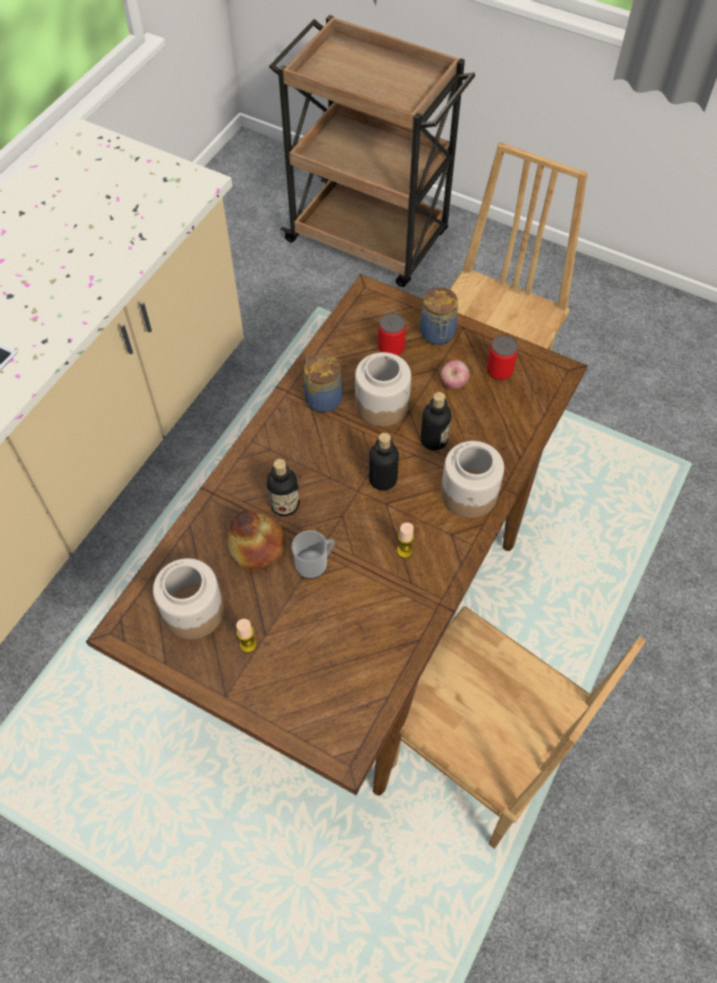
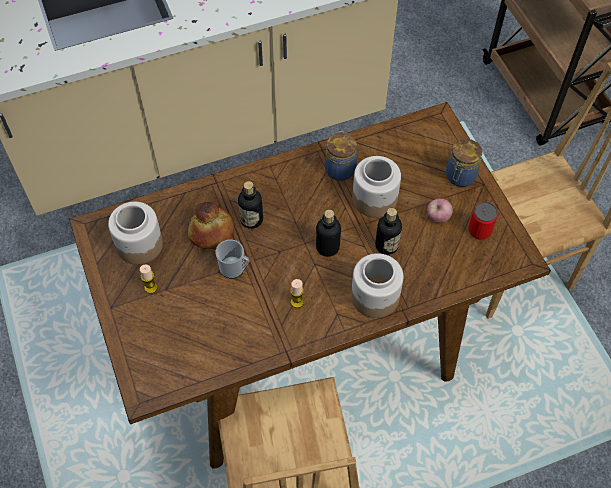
camera: 40 degrees right, 0 degrees up
(391, 348) = (418, 166): can -> none

